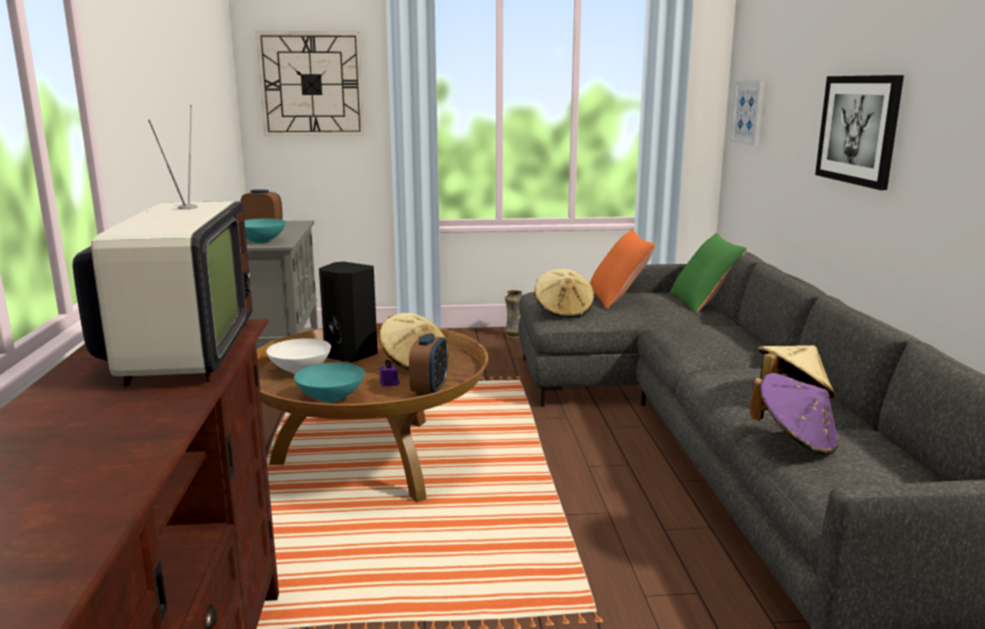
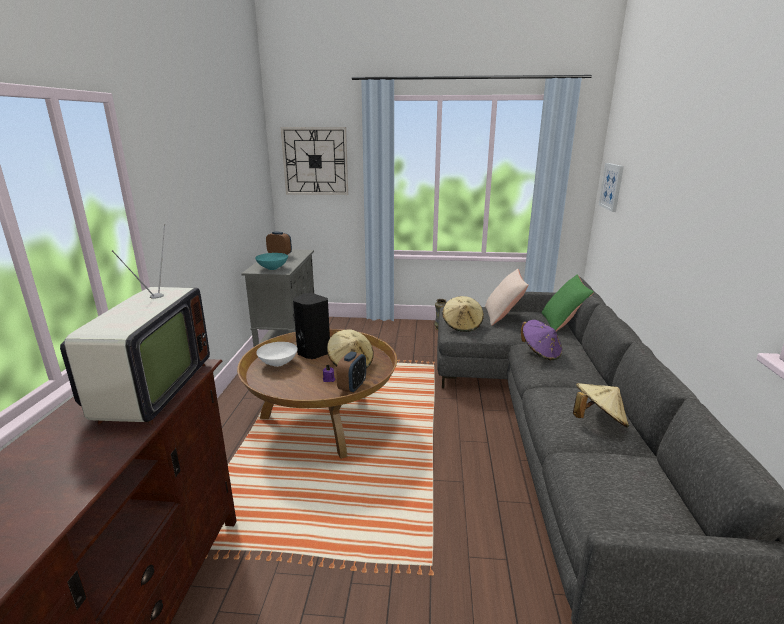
camera: 10 degrees right, 5 degrees up
(330, 399) = (287, 389): turquoise bowl -> none
(618, 298) = (503, 316): orange pillow -> beige pillow
(794, 441) = (587, 465): purple hat -> purple hat (540, 353)
(858, 129) = (681, 217): picture -> none

